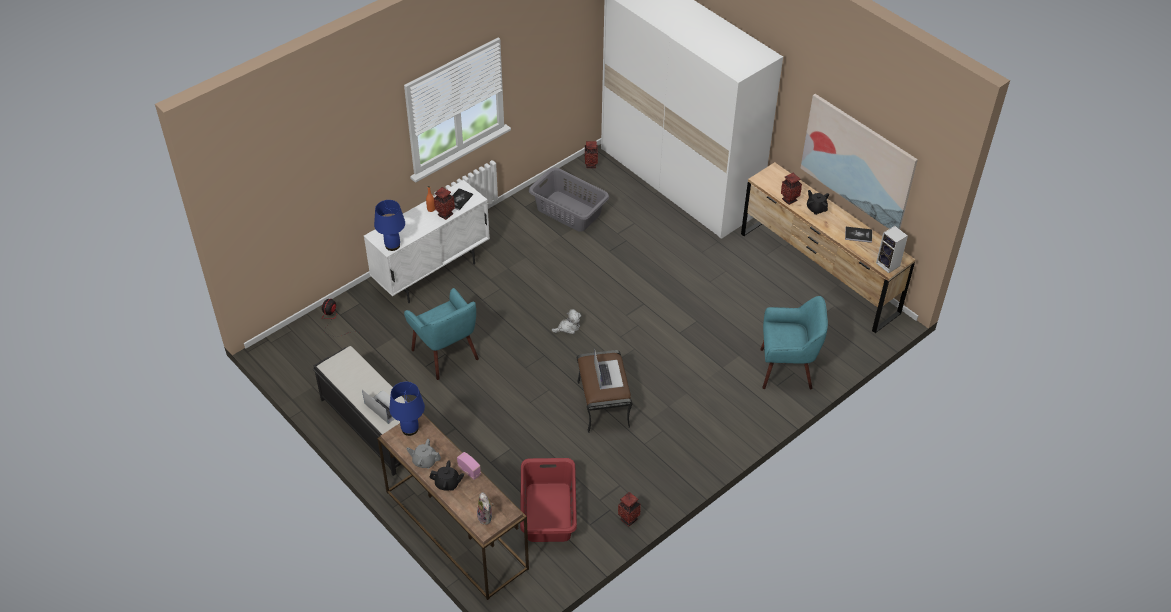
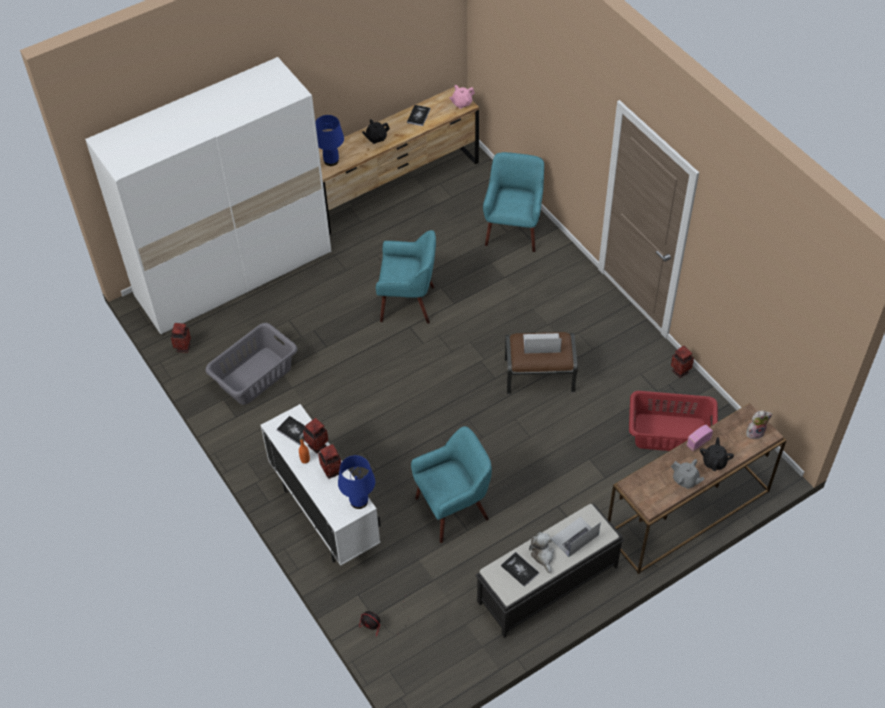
camera: 80 degrees left, 5 degrees up
(351, 371) = (519, 569): none -> book
(410, 428) = (642, 491): blue table lamp -> blue table lamp (331, 161)
(424, 461) = (685, 480): grey teapot -> grey teapot turned 75 degrees counterclockwise
(568, 327) = (432, 394): plush toy -> plush toy (542, 555)
(672, 299) = (408, 303): none -> turquoise armchair
(789, 200) = (359, 155): vase -> vase (331, 471)
(857, 163) = (378, 69): picture -> none
(888, 265) = (461, 103): speaker -> pink teapot

